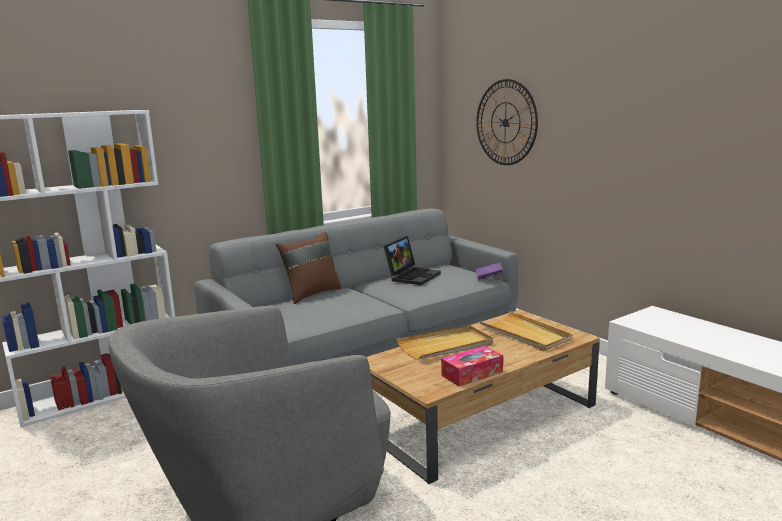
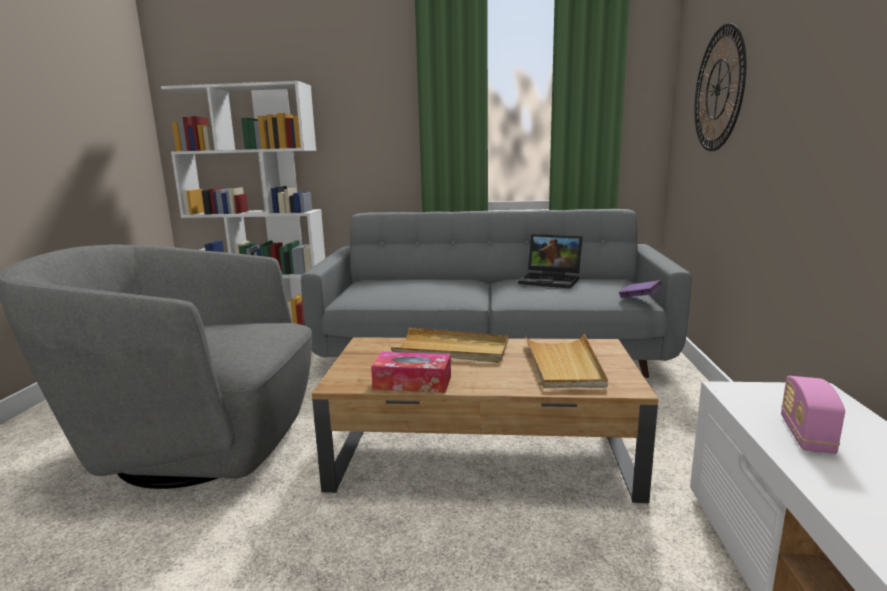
camera: 40 degrees right, 0 degrees up
(311, 294) = (433, 277): brown pillow -> none
(412, 276) = (551, 280): laptop -> laptop turned 45 degrees clockwise
(684, 333) = (806, 435): none -> radio

